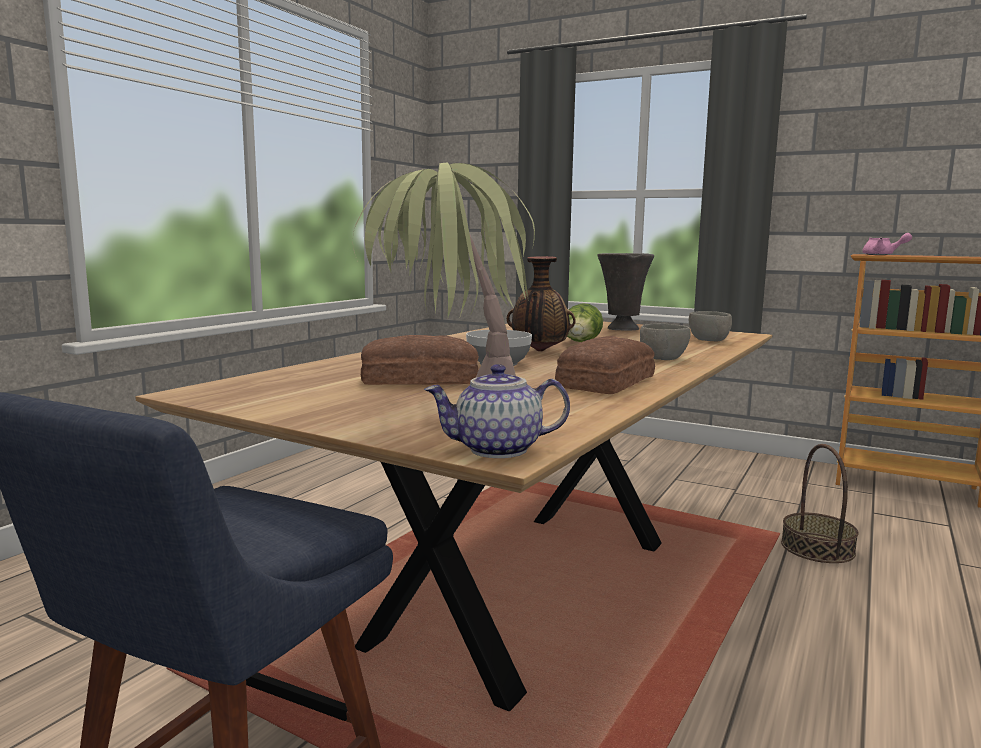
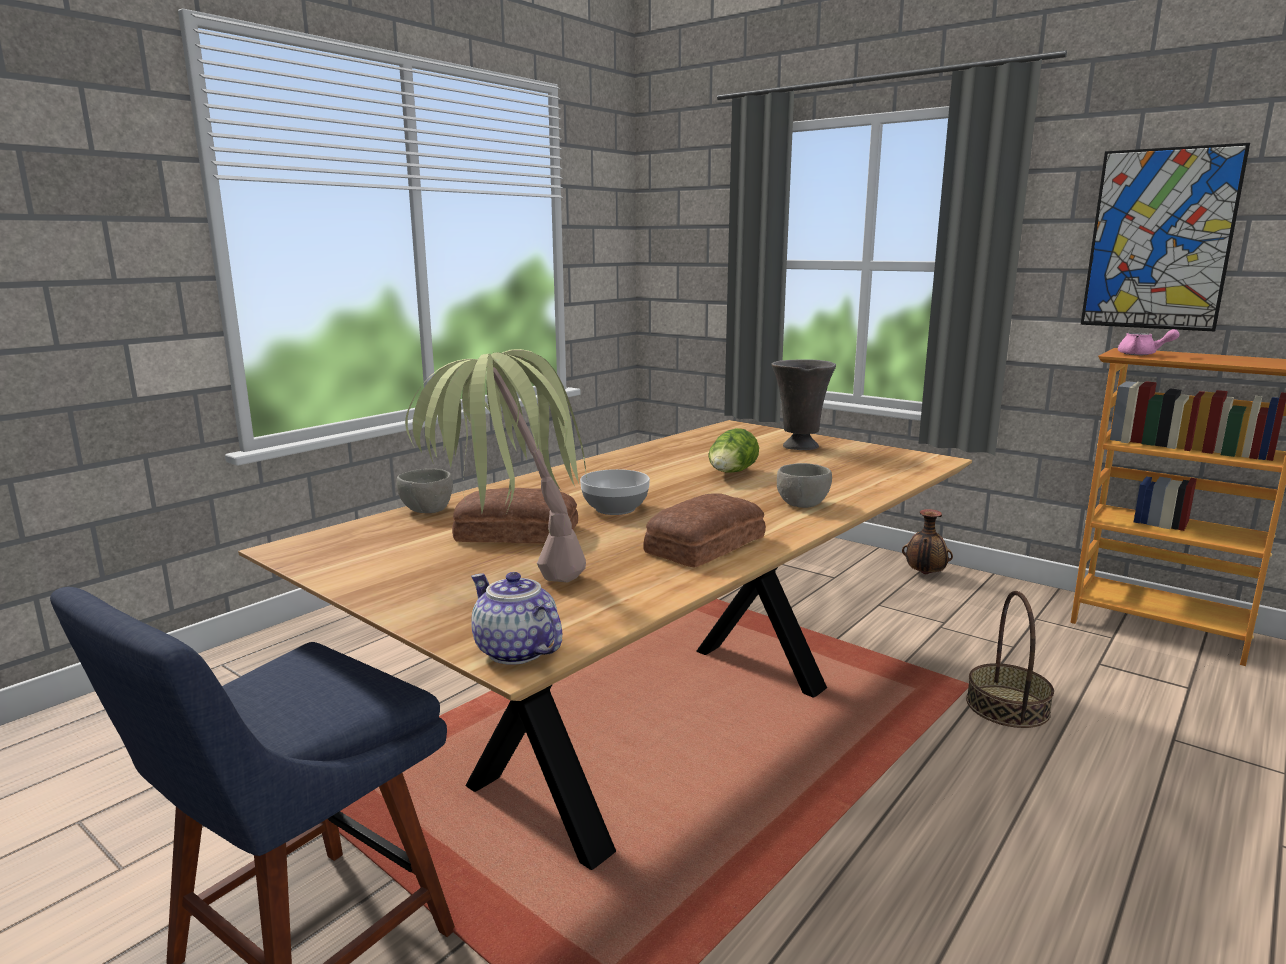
camera: 10 degrees right, 5 degrees up
(497, 450) = (514, 651): teapot -> teapot turned 45 degrees clockwise
(539, 351) = (675, 487): vase -> vase (925, 574)
(709, 340) = (883, 471): grey bowl -> grey bowl (426, 510)
(884, 166) = (1159, 240): none -> picture

